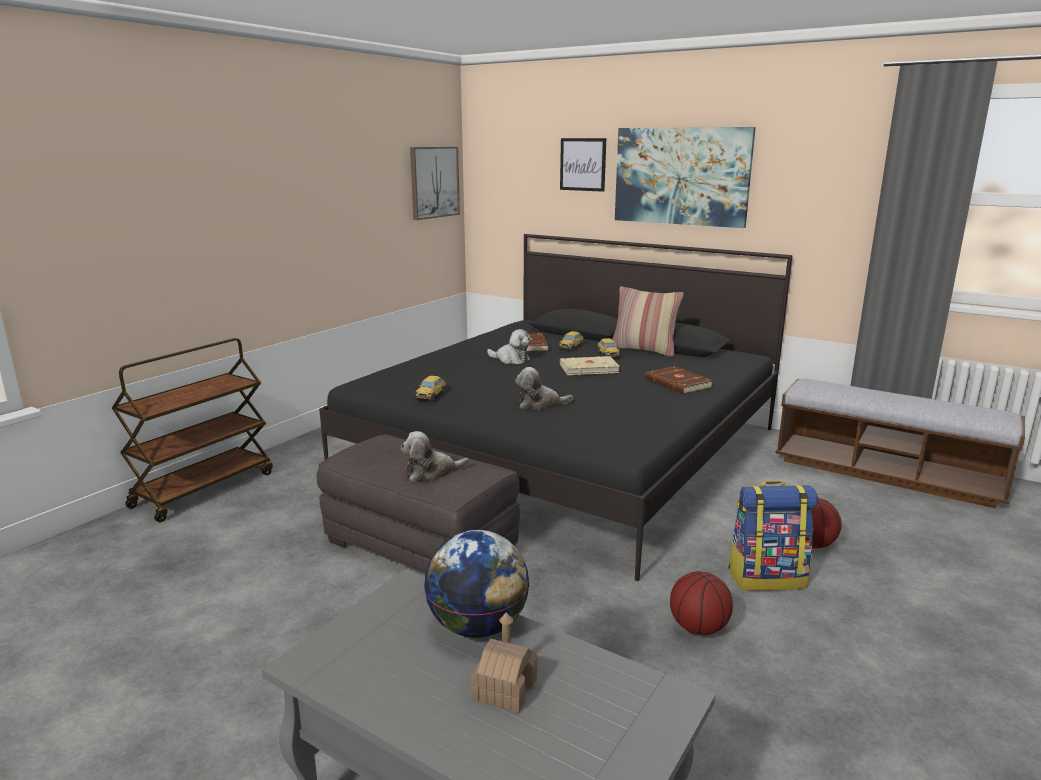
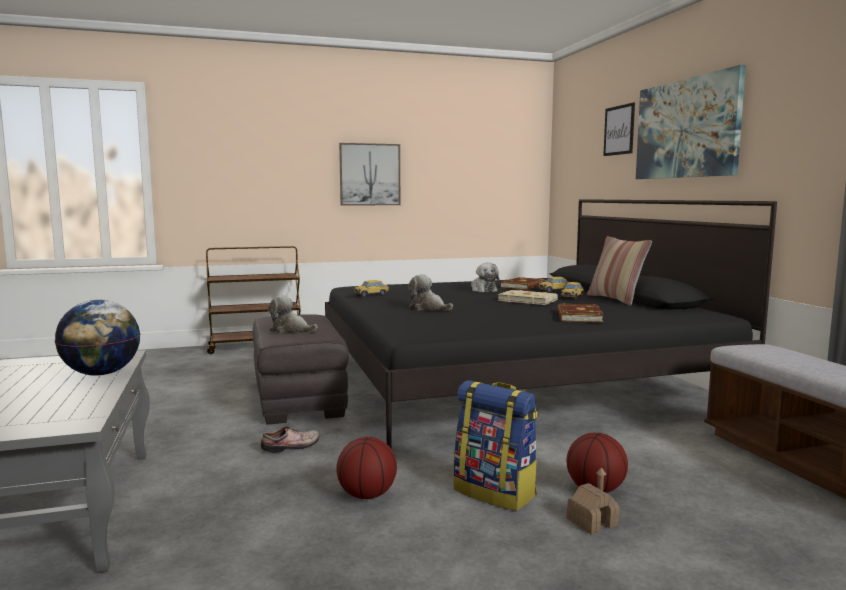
camera: 40 degrees right, 10 degrees down
(434, 182) = (513, 156): picture -> picture (369, 174)
(504, 689) = (38, 393): toy house -> toy house (592, 522)
(540, 610) = (292, 447): none -> shoe

